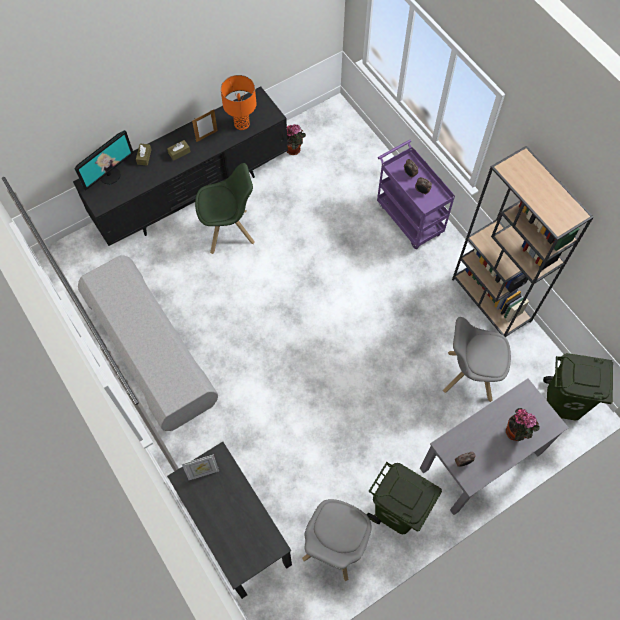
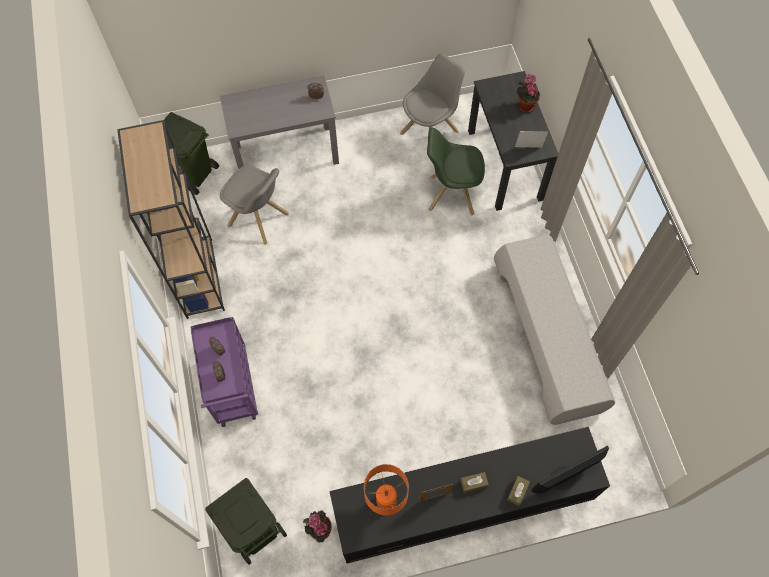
camera: 160 degrees left, 0 degrees up
(229, 231) = (432, 442): green chair -> green chair (451, 194)
(396, 512) = (372, 140): green trash can -> green trash can (255, 530)
(517, 432) = (262, 104): potted plant -> potted plant (525, 105)

